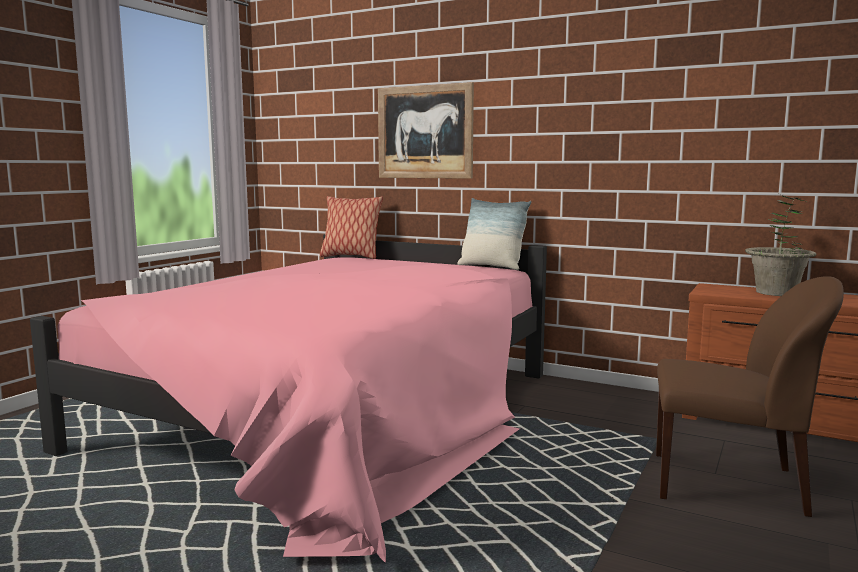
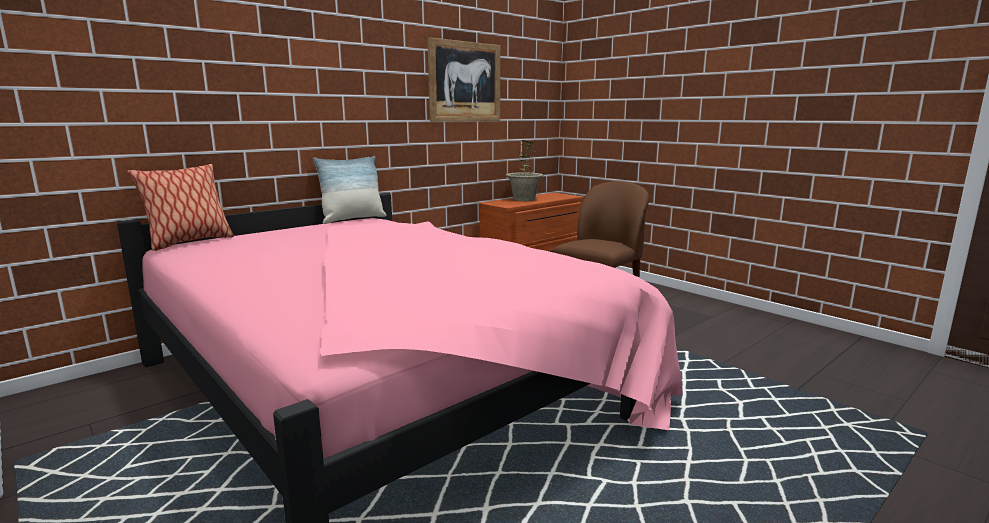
camera: 70 degrees left, 5 degrees up
(425, 132) = (251, 88): picture -> picture (465, 82)

